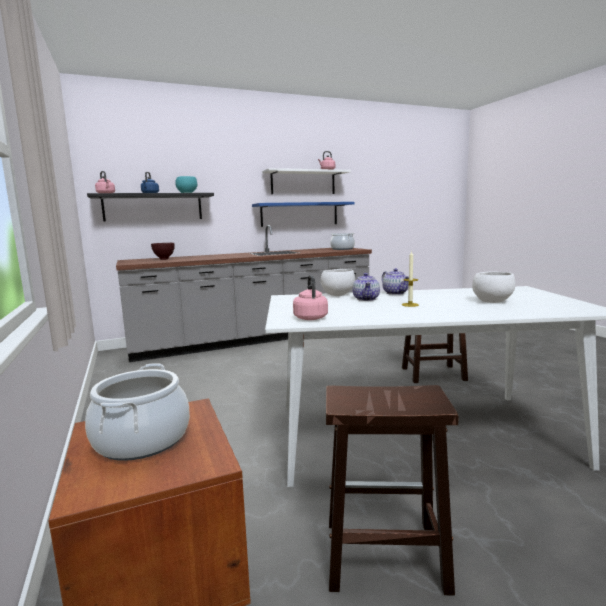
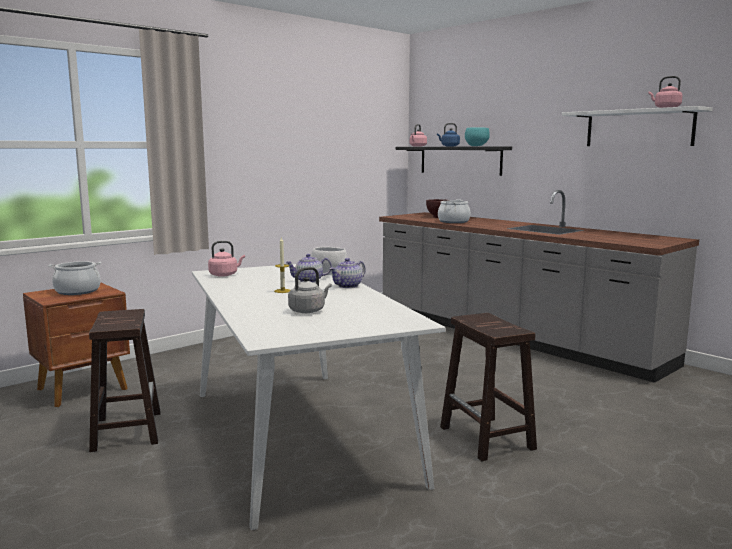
camera: 70 degrees right, 0 degrees up
(299, 214) = (627, 177): blue shelf -> none
(342, 249) = (645, 240): cooking pot -> cooking pot (453, 221)
(491, 301) = (308, 310): white bowl -> grey kettle

